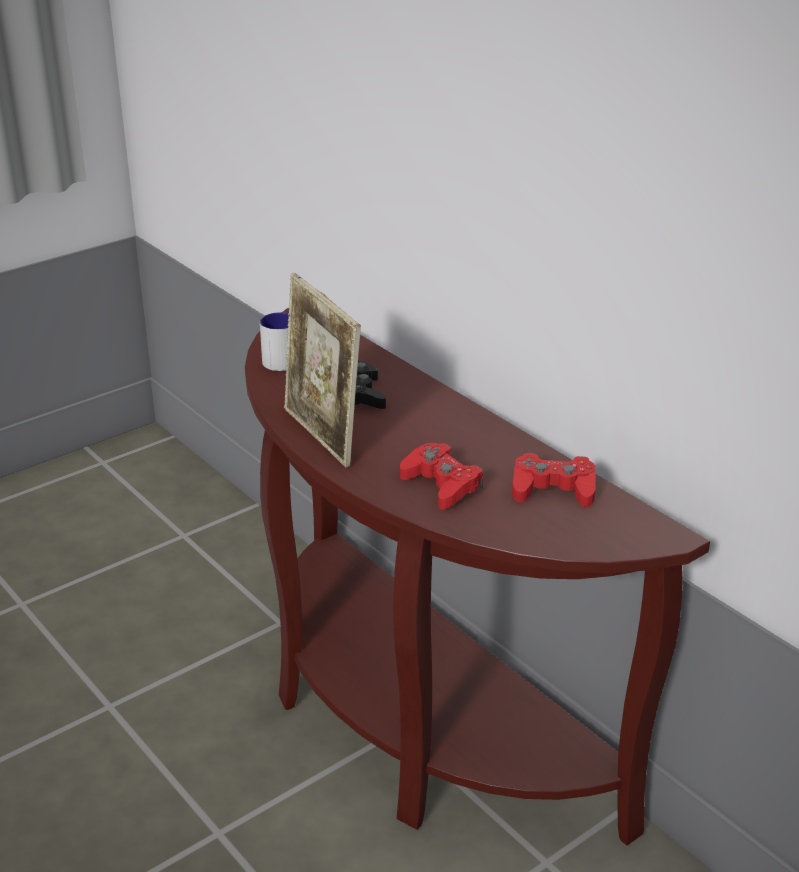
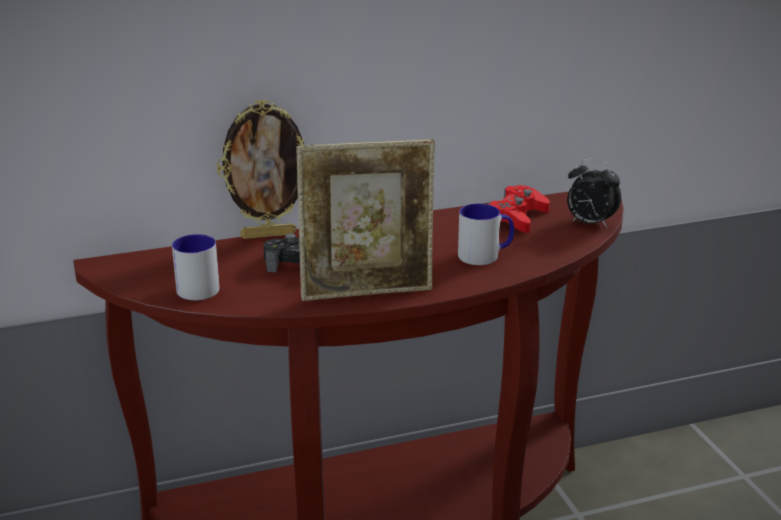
camera: 70 degrees left, 5 degrees down
(406, 366) = (268, 235): none -> picture frame
(441, 484) = (485, 255): red game controller -> mug
(574, 539) = (589, 224): none -> alarm clock

